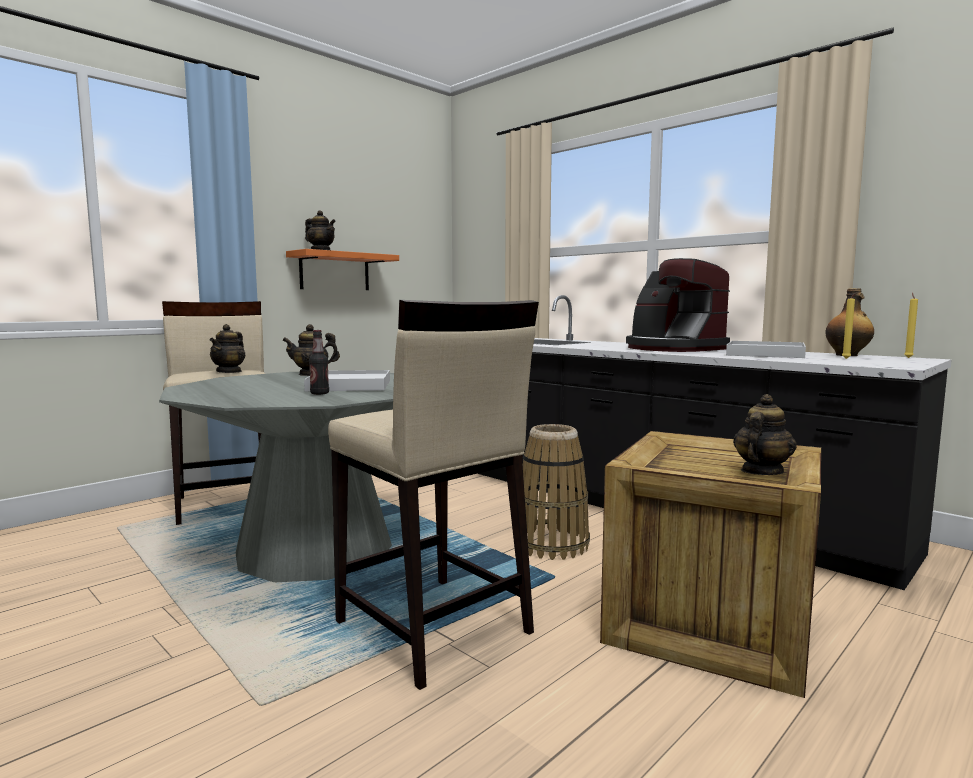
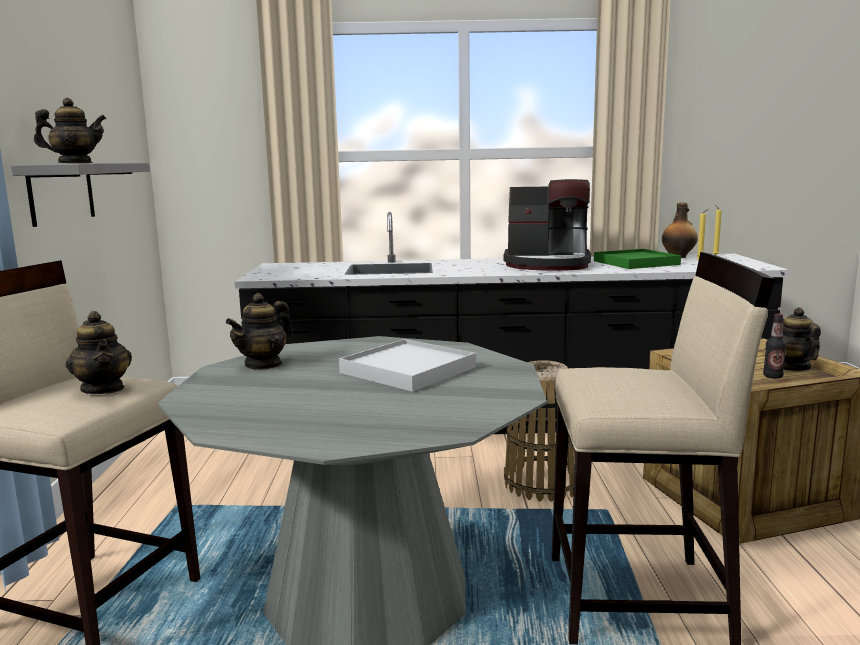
camera: 45 degrees left, 5 degrees up
(319, 393) = (444, 390): bottle -> bottle (773, 376)
(335, 272) = (61, 193): orange shelf -> grey shelf
(765, 354) = (636, 263): white tray -> green tray

